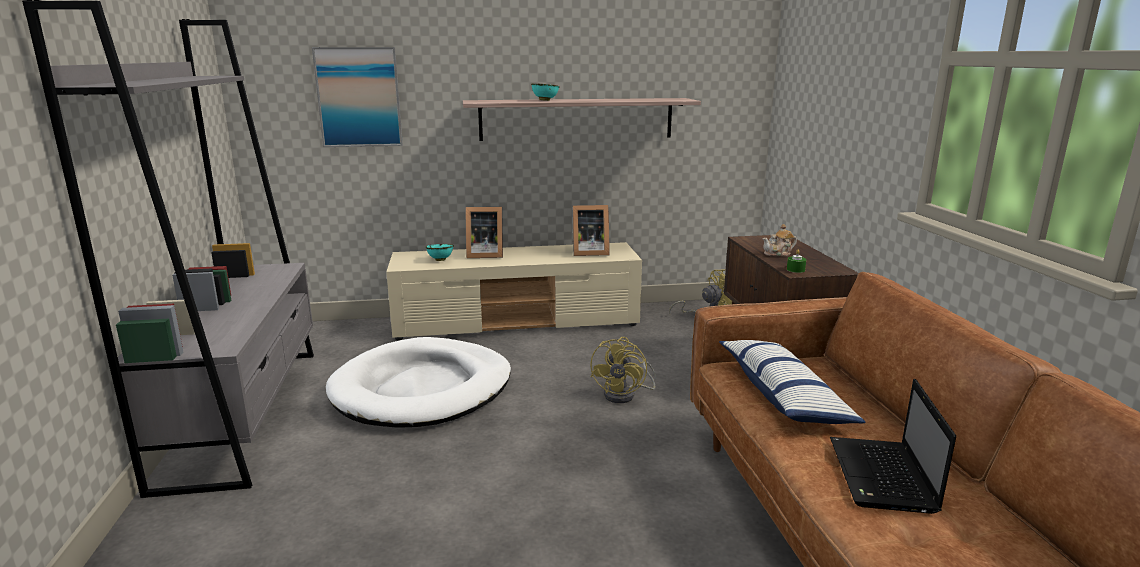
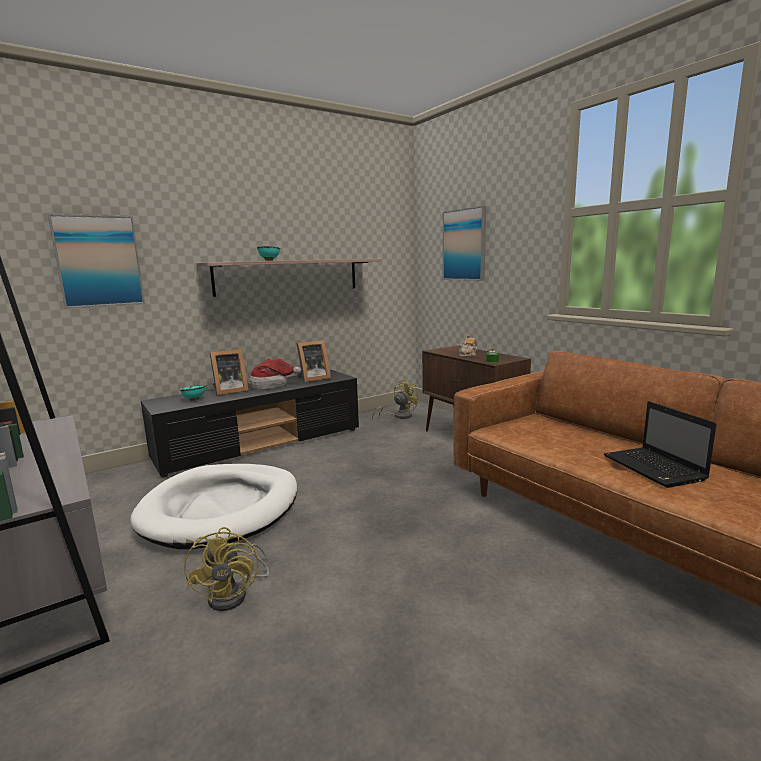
camera: 25 degrees left, 5 degrees down
(518, 322) = (262, 444): beige tv stand -> black tv stand
(535, 254) = (272, 385): none -> hat
(625, 395) = (390, 475): yellow fan -> yellow fan (235, 594)
(783, 396) = (543, 439): pillow -> none
(825, 87) = (464, 245): none -> picture

